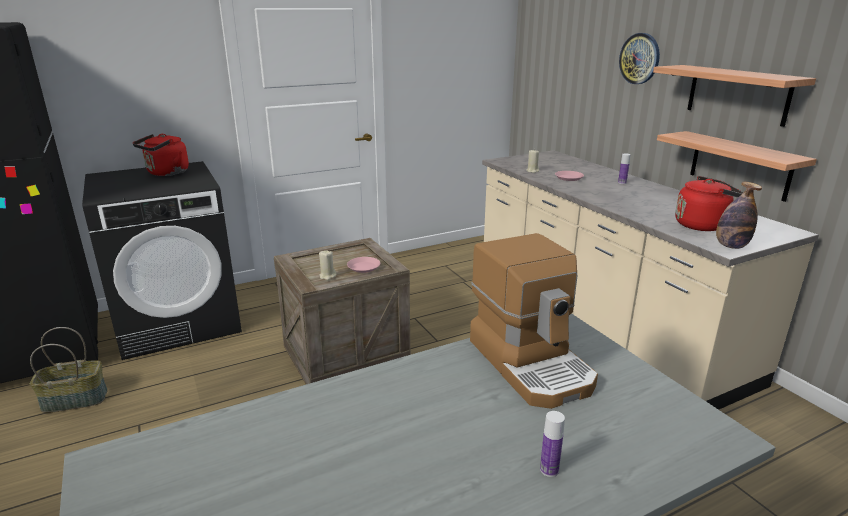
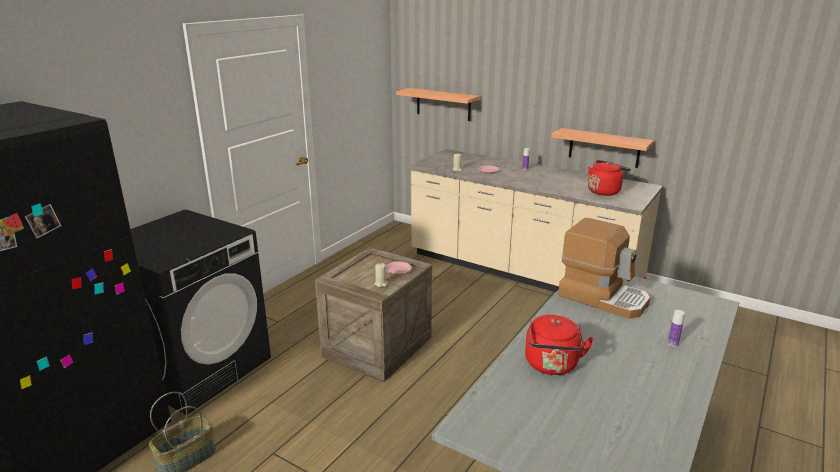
camera: 30 degrees left, 0 degrees up
(166, 173) = (175, 227): red kettle -> red kettle (552, 366)
(639, 58) = (517, 78): wall clock -> none
(731, 246) = (633, 202): bottle -> none
(737, 94) = (597, 102): shelf -> shelf (443, 104)

